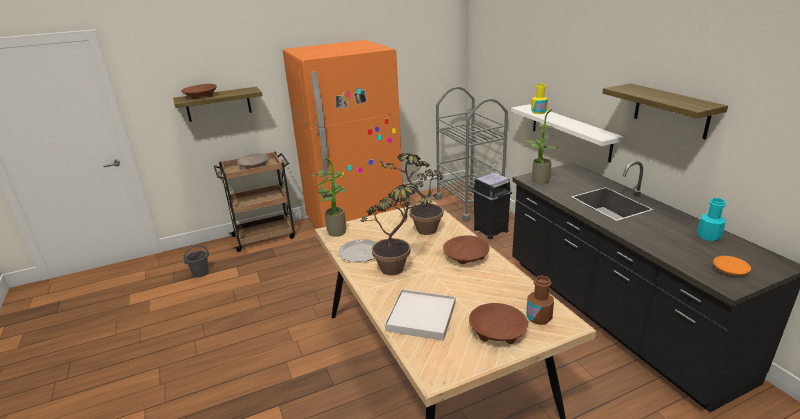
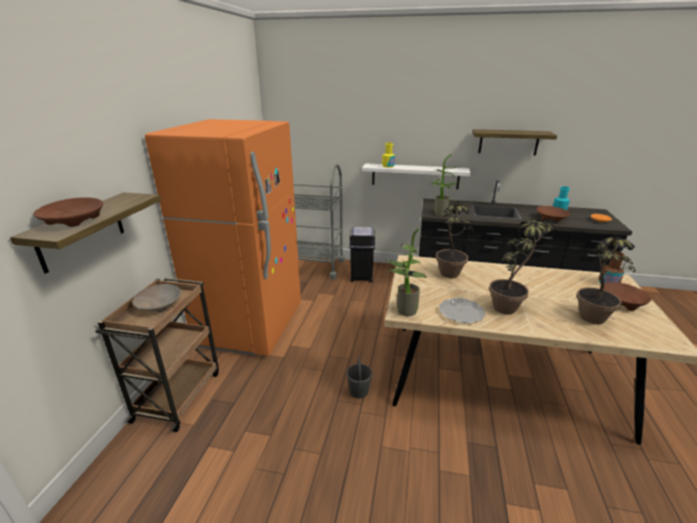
camera: 55 degrees left, 0 degrees up
(201, 273) = (174, 490): grey bucket -> grey bucket (359, 391)
(421, 316) = (589, 321): white tray -> potted plant
(466, 257) = (509, 276): brown bowl -> brown bowl (551, 218)

